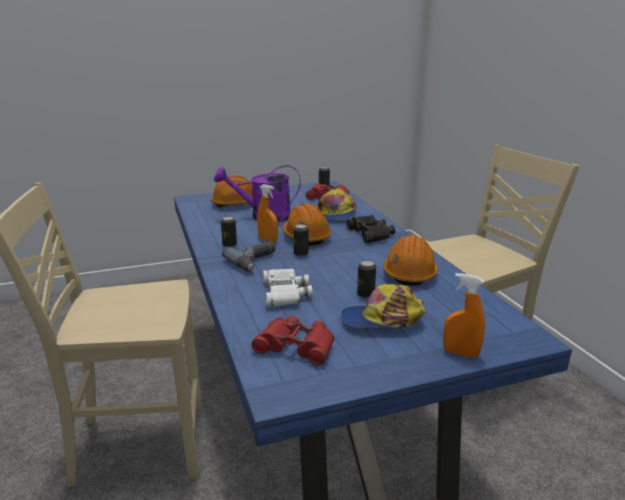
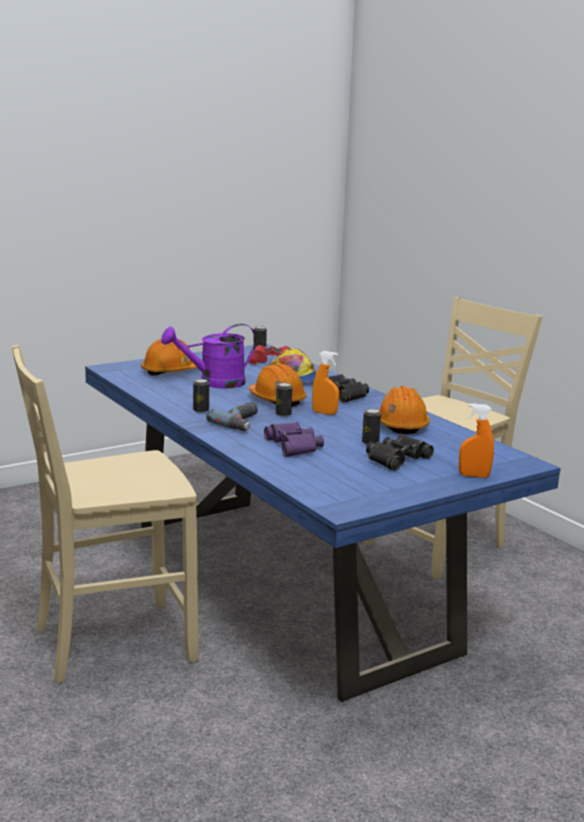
camera: 15 degrees left, 5 degrees down
(268, 240) = (238, 404): orange spray bottle -> orange spray bottle (324, 413)
(284, 293) = (293, 446): white binoculars -> purple binoculars
(296, 346) = (333, 481): red binoculars -> none
(382, 319) = (397, 459): cap -> black binoculars

